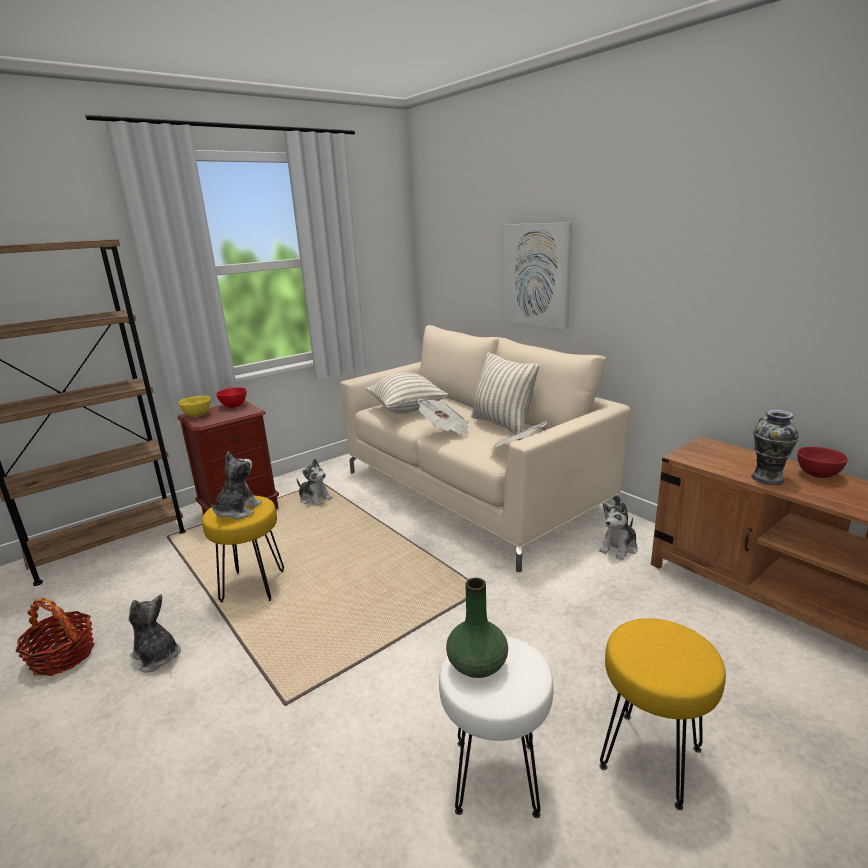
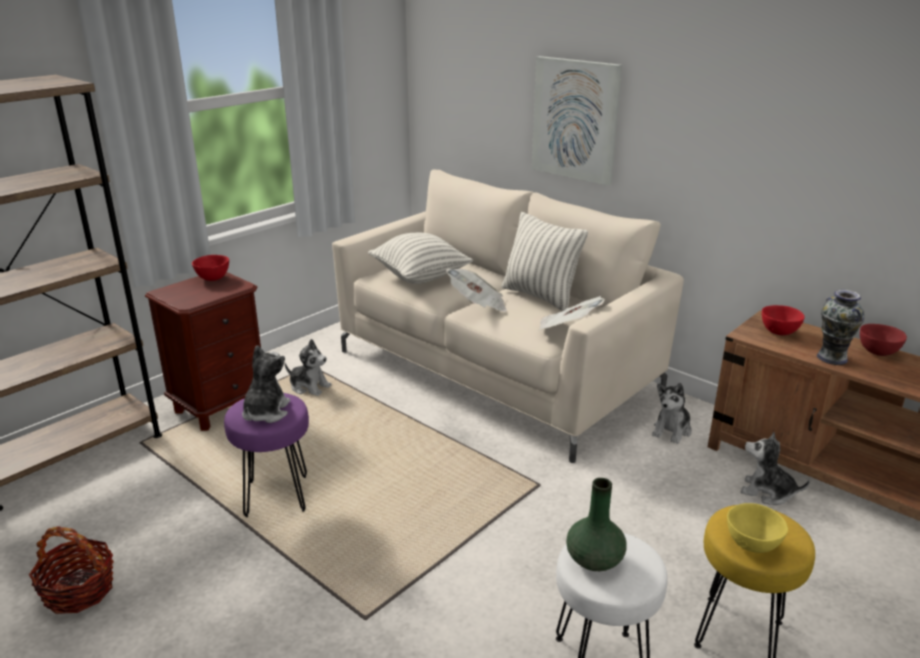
camera: 10 degrees left, 5 degrees up
(156, 657) = (195, 582): plush toy -> plush toy (767, 492)
(197, 415) = (173, 293): yellow bowl -> yellow bowl (752, 545)
(252, 587) = (276, 498): yellow stool -> purple stool
(716, 455) = (779, 333): none -> red bowl

